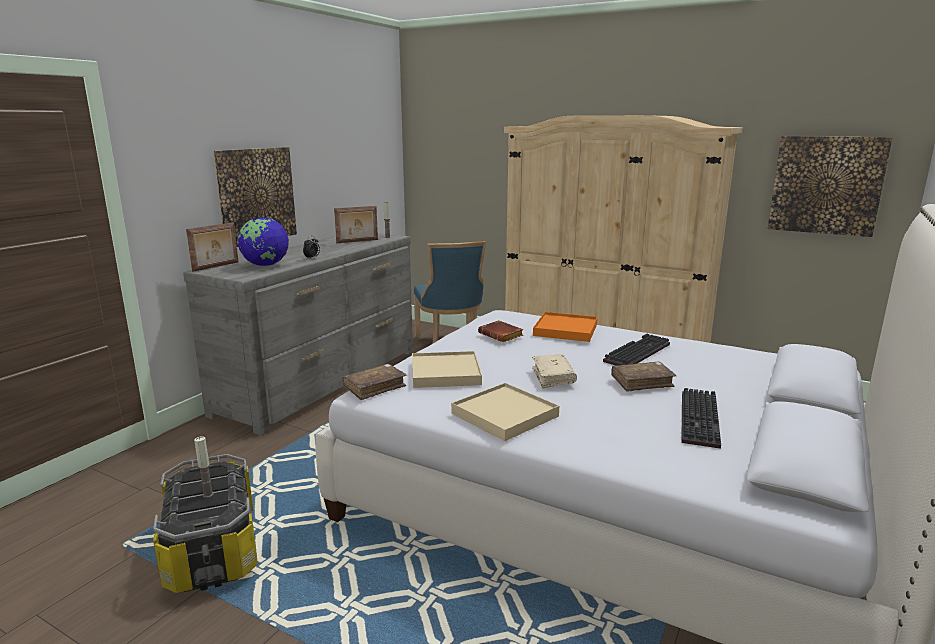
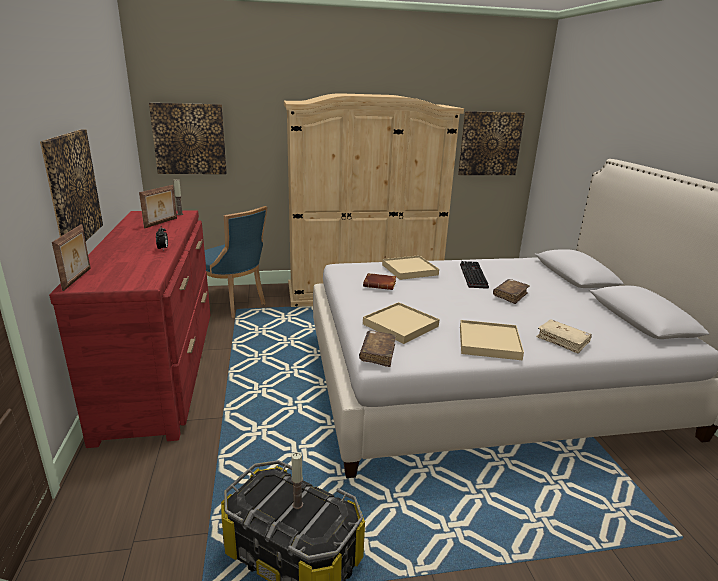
camera: 40 degrees left, 5 degrees up
(265, 265) = (133, 266): globe -> none
(323, 380) = (161, 368): grey dresser -> red dresser
(445, 167) = (189, 139): none -> picture
(553, 377) = (464, 307): beige book -> beige book (562, 341)
(565, 330) = (410, 270): orange tray -> beige tray
(702, 420) = (572, 310): keyboard -> none

